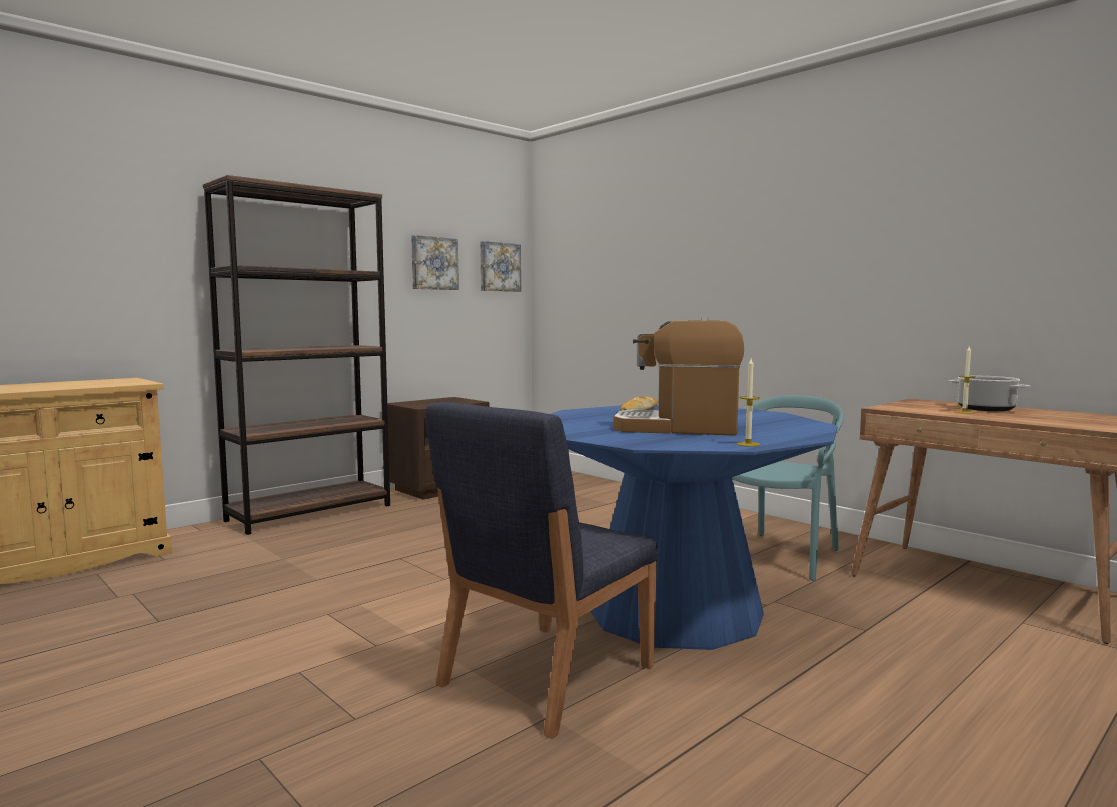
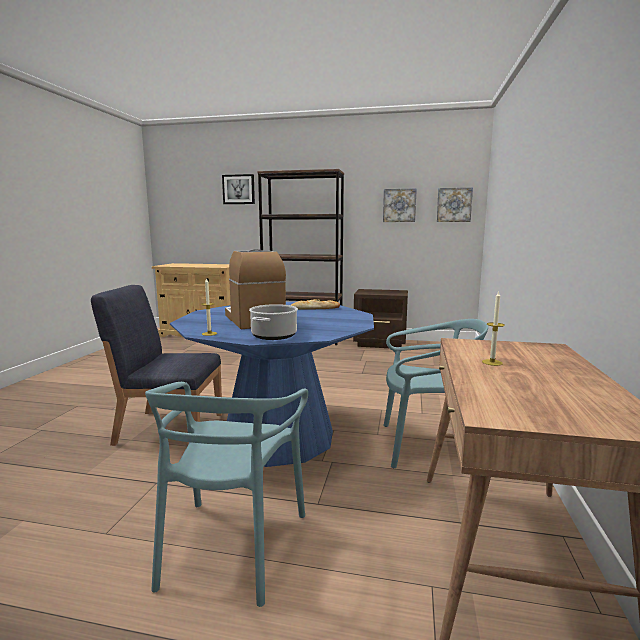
camera: 55 degrees right, 5 degrees up
(123, 206) = (238, 189): none -> picture
(934, 691) = (231, 546): none -> turquoise chair
(985, 409) = (545, 367): cooking pot -> cooking pot (274, 335)

